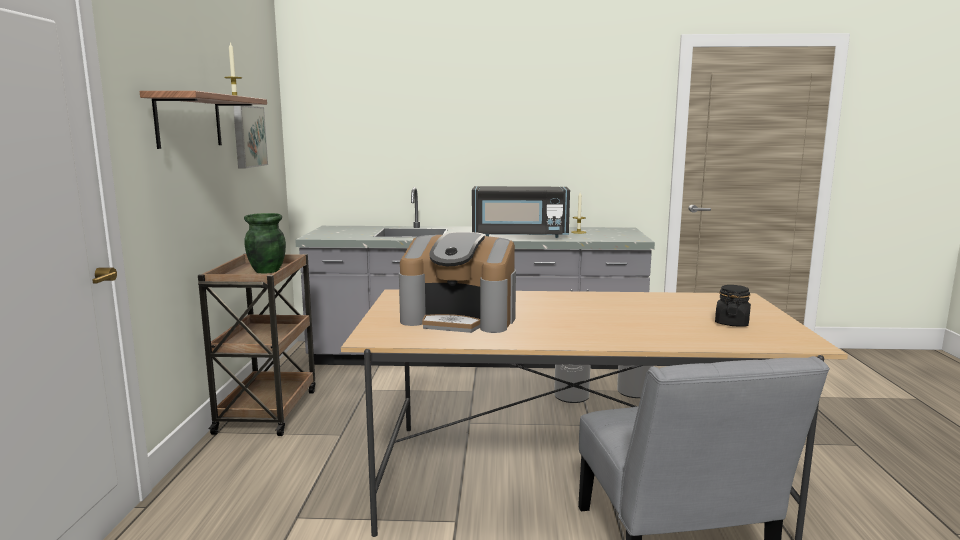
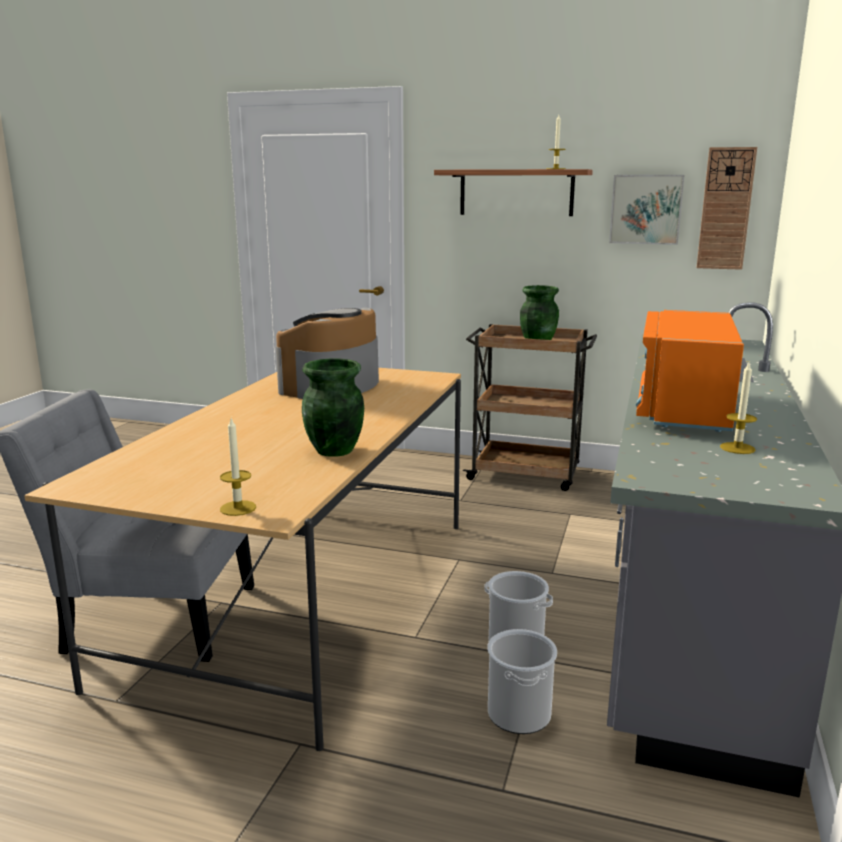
camera: 105 degrees right, 5 degrees up
(271, 135) = (725, 209): none -> wall clock
(519, 235) = (683, 408): black microwave -> orange microwave
(631, 298) = (335, 451): none -> green vase
(731, 323) = (183, 473): black jar -> none
(750, 303) = (238, 508): none -> candle

